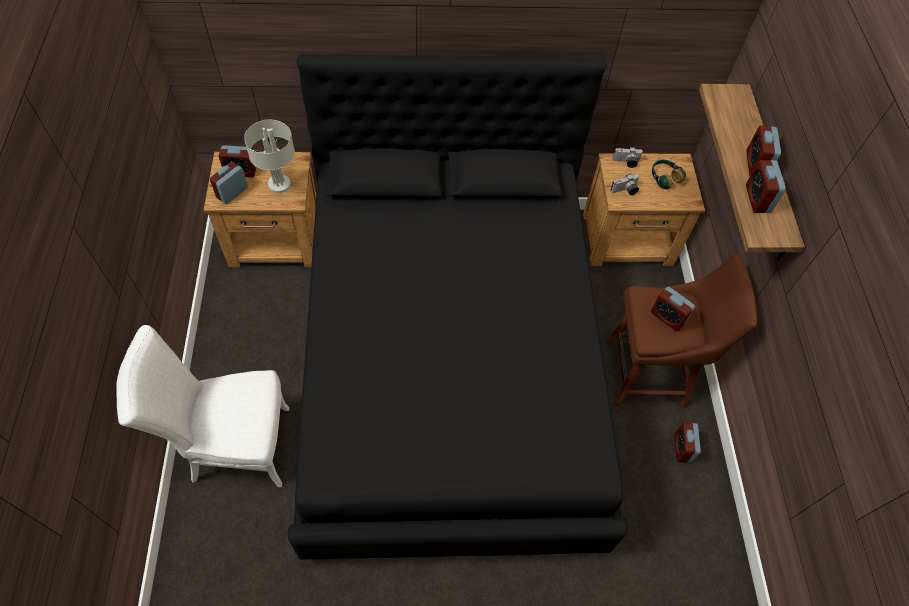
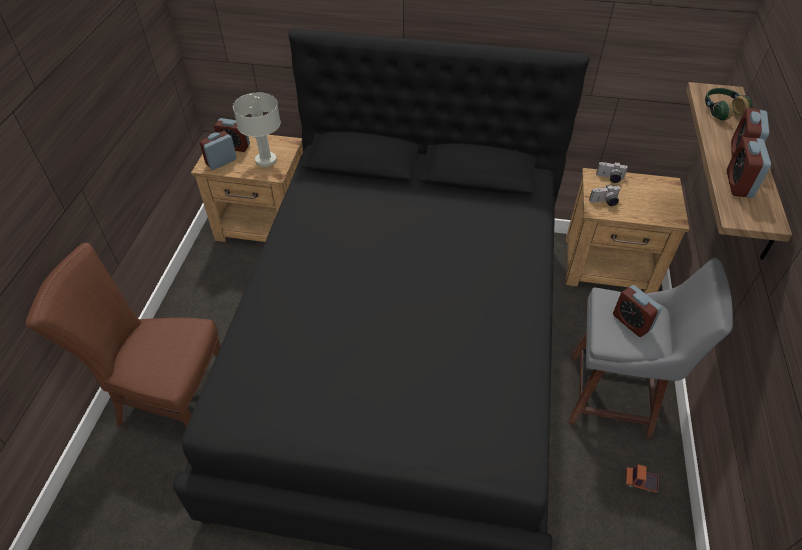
camera: 15 degrees right, 10 degrees down
(233, 446) = (167, 398): white chair -> brown chair
(651, 372) = (615, 396): brown stool -> grey stool
(664, 178) = (648, 195): headphones -> headphones (721, 110)
(682, 448) = (640, 481): alarm clock -> toy truck

